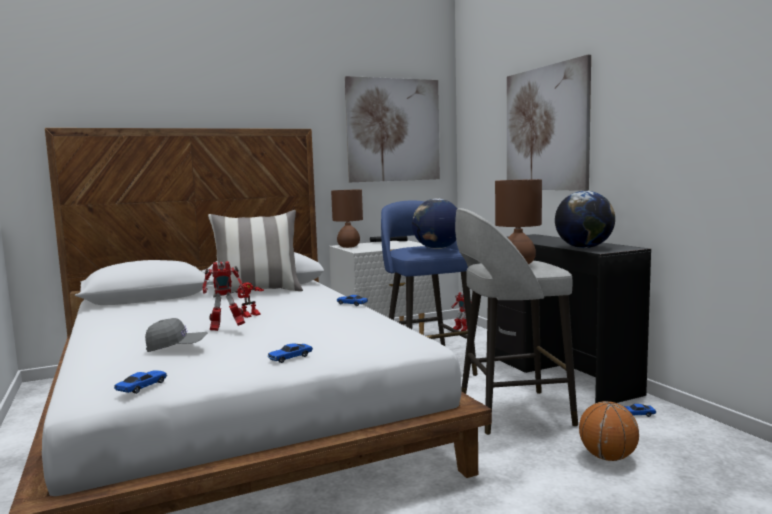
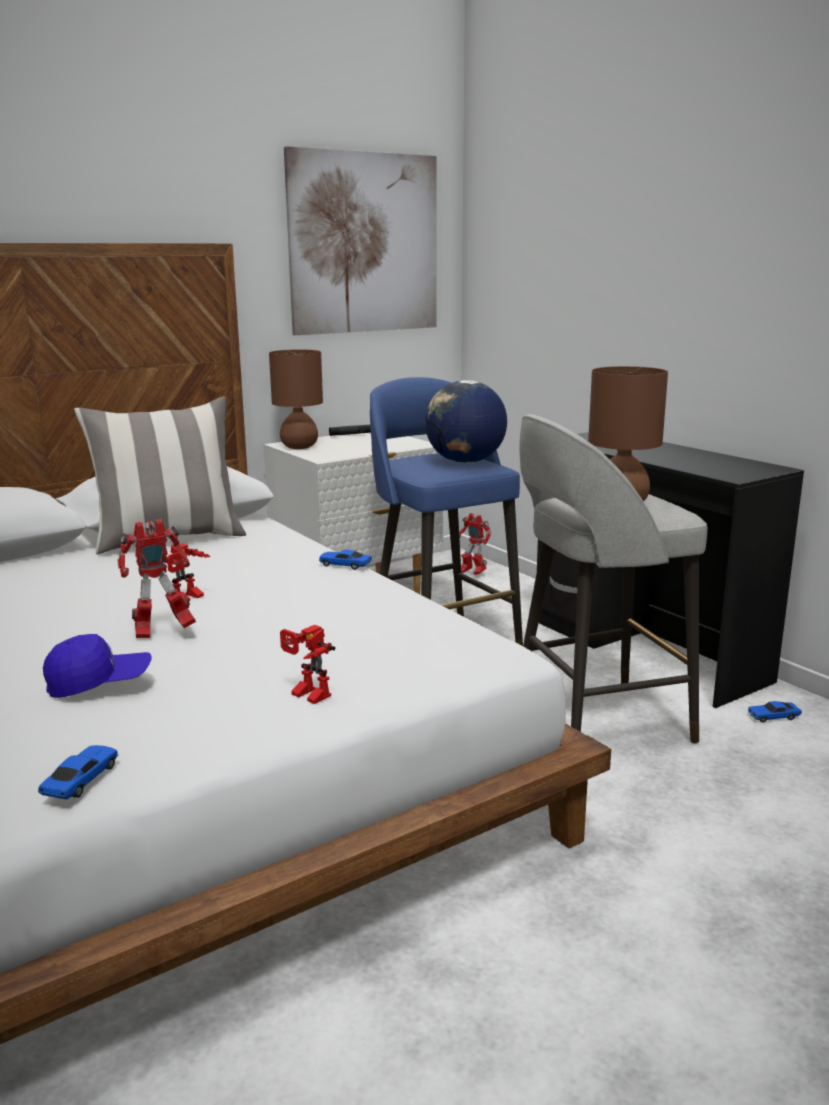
camera: 10 degrees left, 10 degrees up
(177, 347) = (99, 683): grey cap -> blue cap
(290, 357) = (305, 696): toy car -> toy robot
(546, 129) = (631, 260): picture -> none
(583, 247) = (704, 468): globe -> none
(608, 457) = (757, 796): basketball -> none

